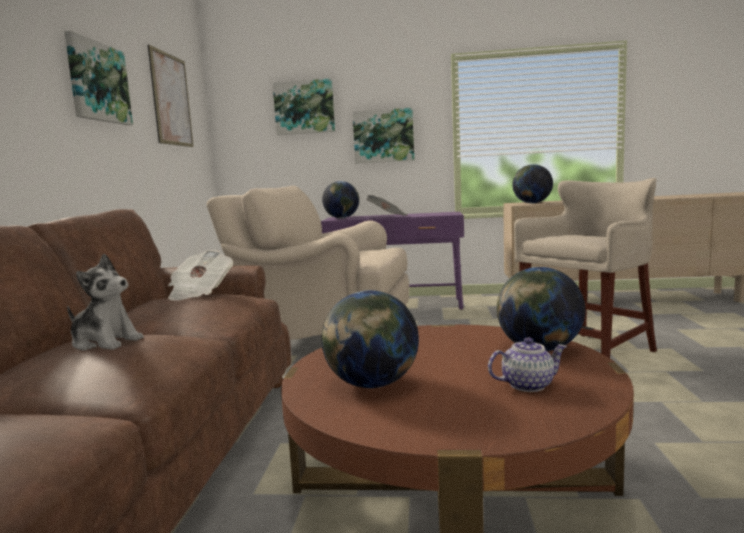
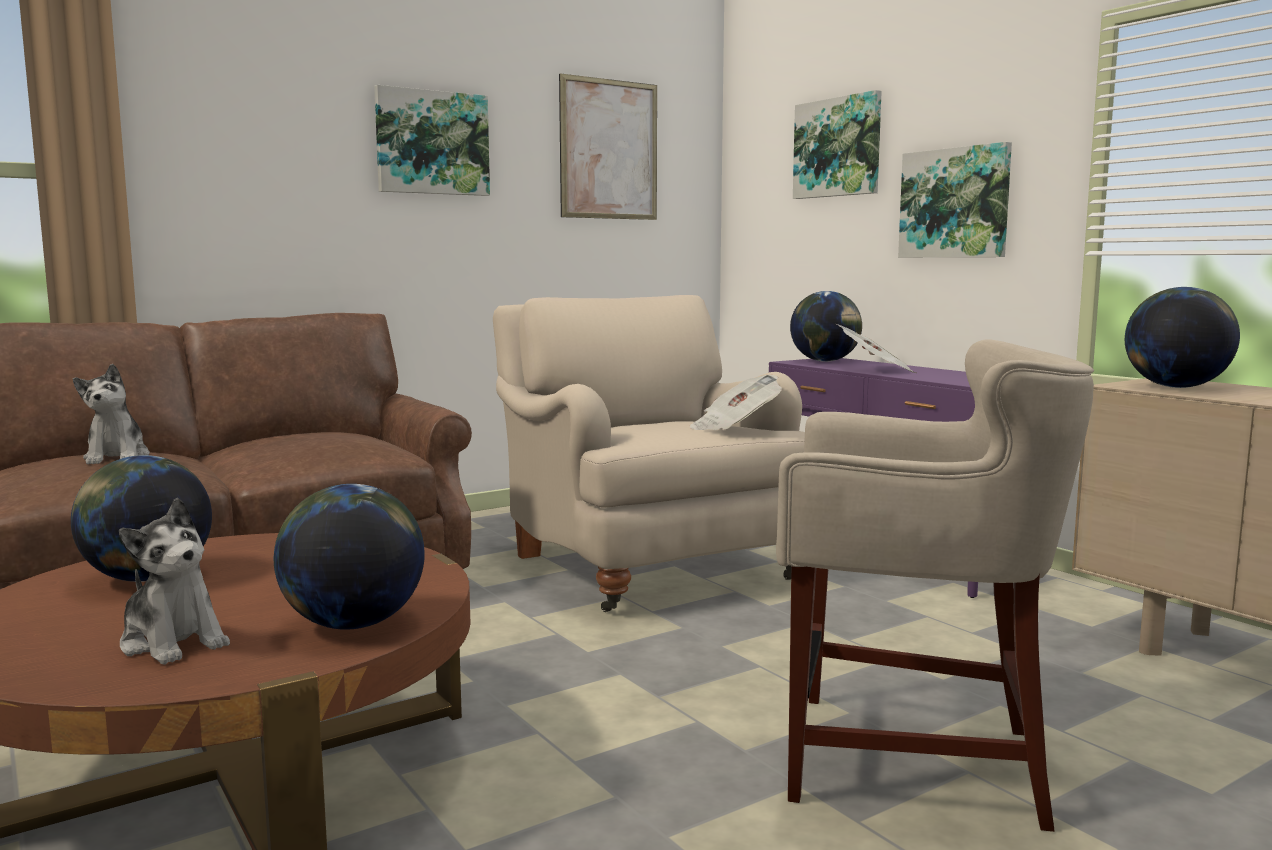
camera: 50 degrees right, 0 degrees up
(199, 293) = (348, 434): newspaper -> newspaper (734, 427)
(528, 385) = (174, 642): teapot -> plush toy

